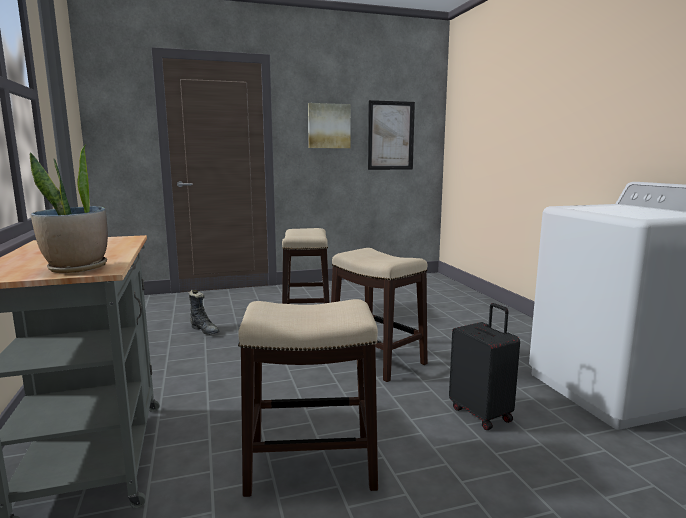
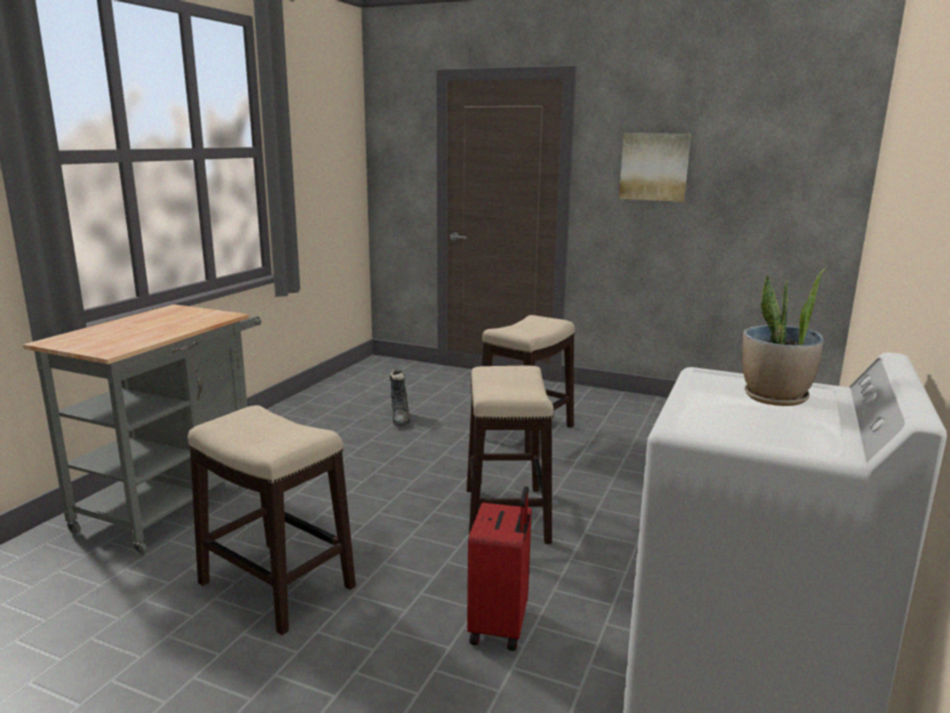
camera: 40 degrees right, 5 degrees up
(77, 268) = (105, 345): potted plant -> potted plant (774, 398)
(391, 135) = (760, 184): picture -> none
(481, 414) = (500, 626): black suitcase -> red suitcase

